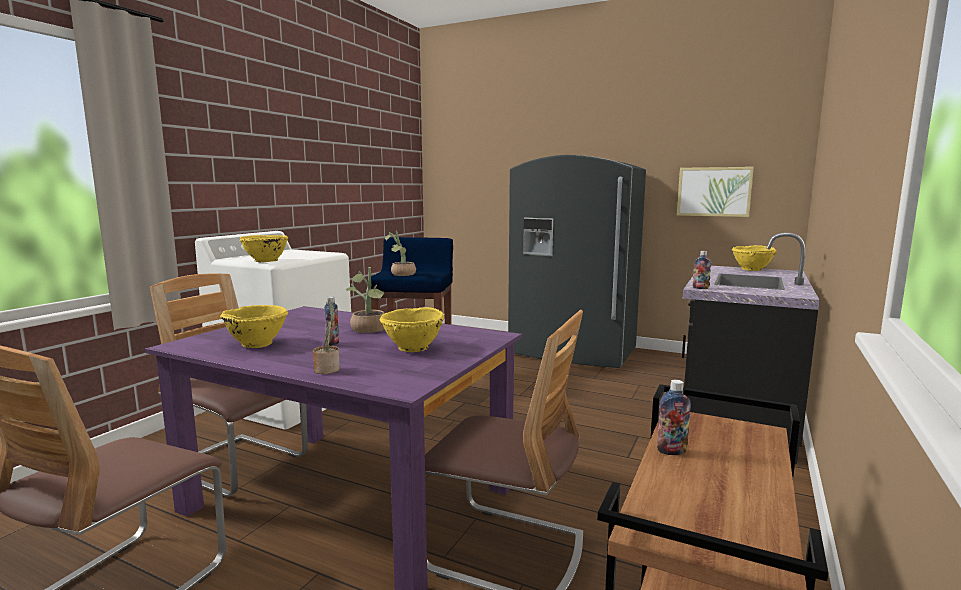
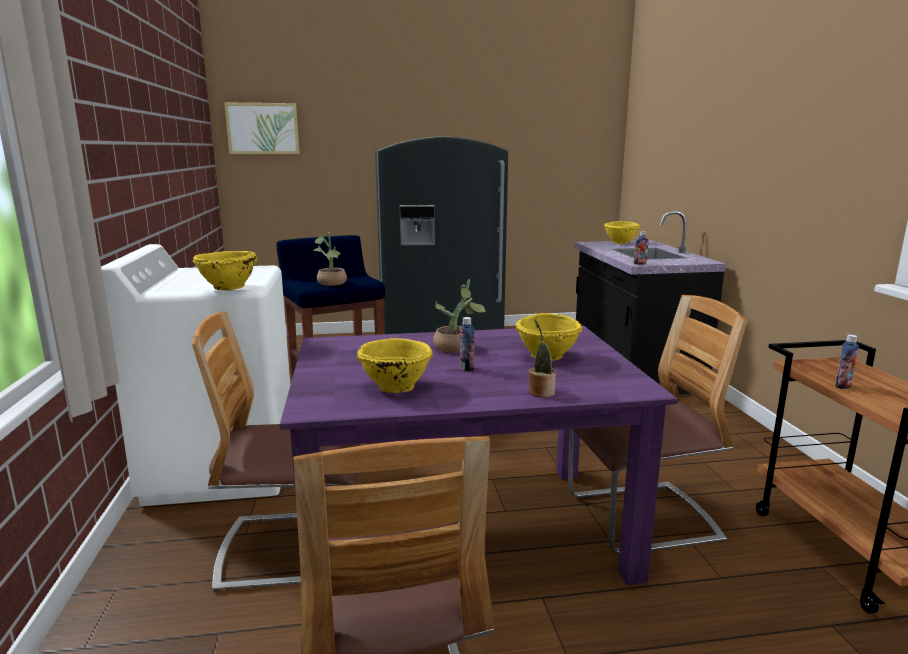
camera: 35 degrees left, 5 degrees up
(714, 191) = (549, 172): picture -> picture (263, 128)

